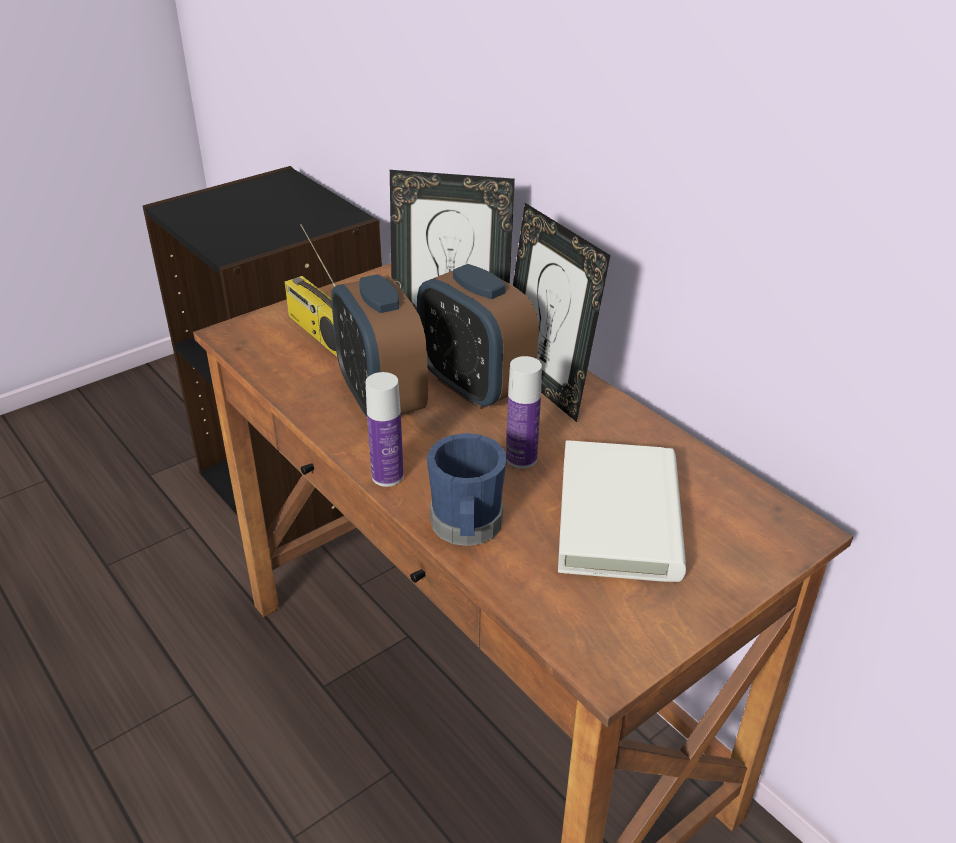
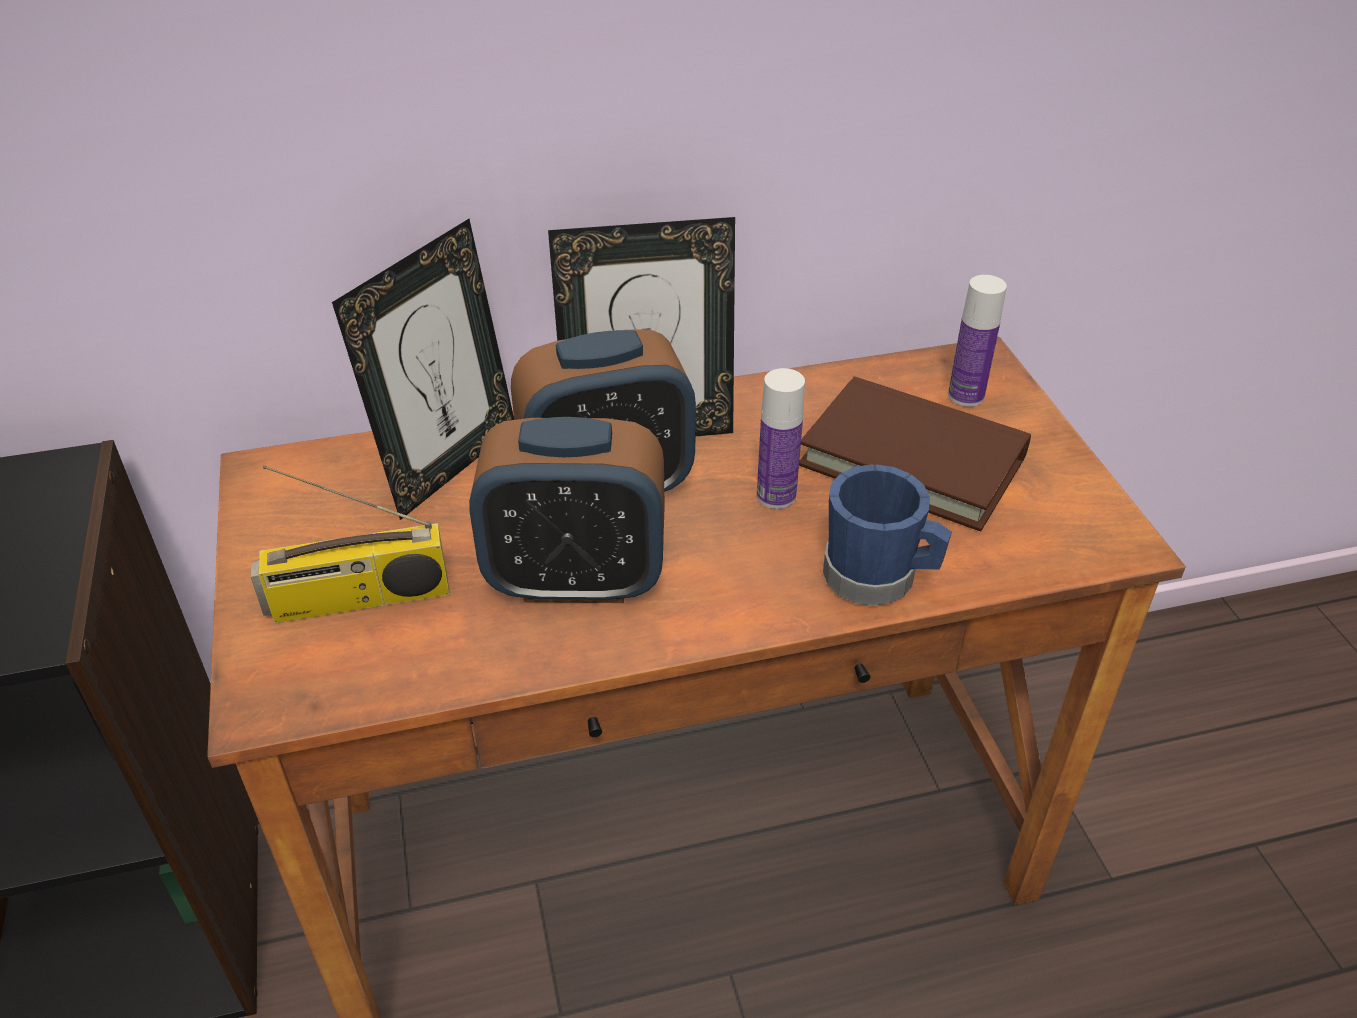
camera: 65 degrees left, 5 degrees up
(387, 476) = (747, 618): bottle -> bottle (966, 396)
(619, 517) = (912, 460): white book -> brown book

